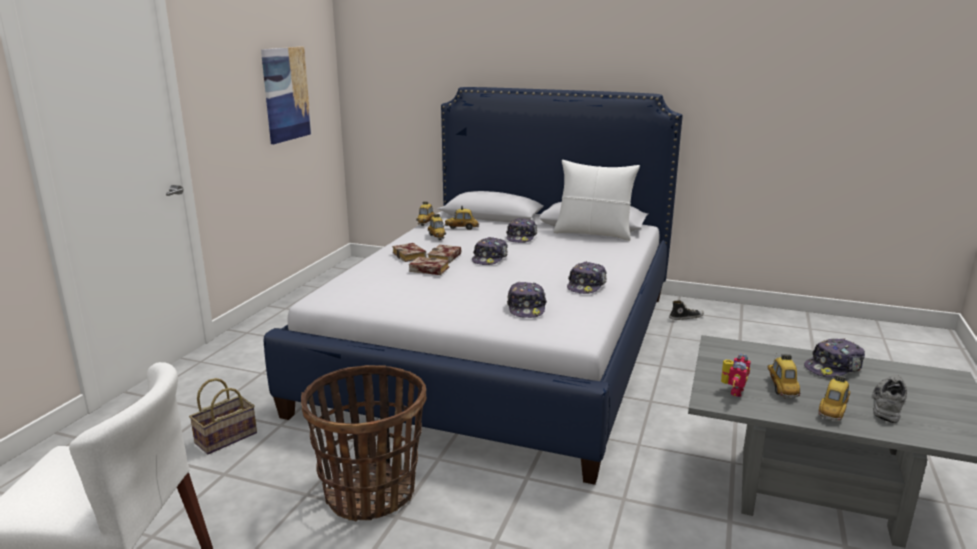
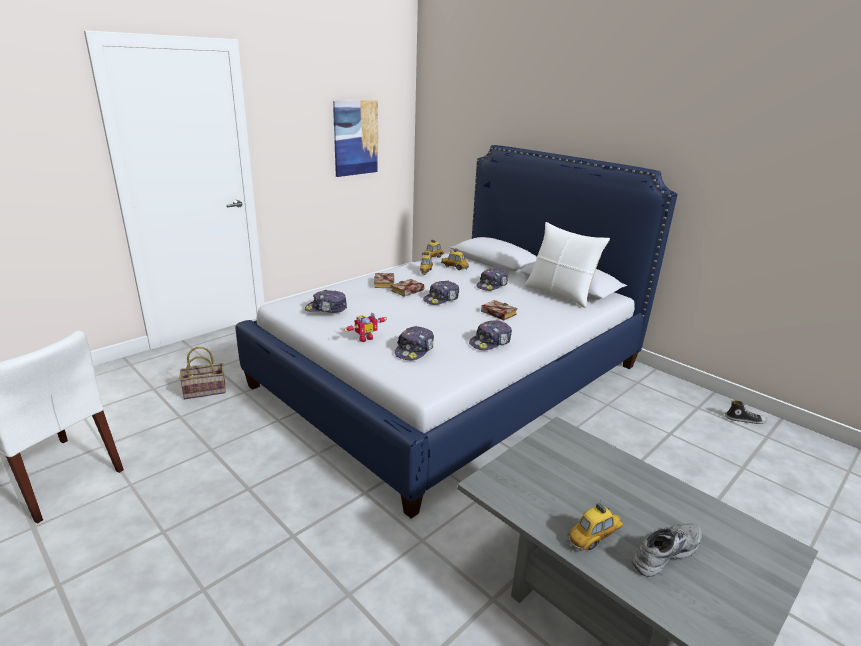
camera: 25 degrees right, 5 degrees up
(370, 493) = (249, 463): basket -> none
(427, 270) = (380, 298): book -> book (497, 313)
(686, 317) = (642, 390): shoe -> shoe (745, 420)
(732, 390) = (517, 481): toy robot -> toy robot (364, 338)
(781, 388) = (569, 494): toy car -> none
(833, 367) = (652, 491): cap -> cap (326, 309)

